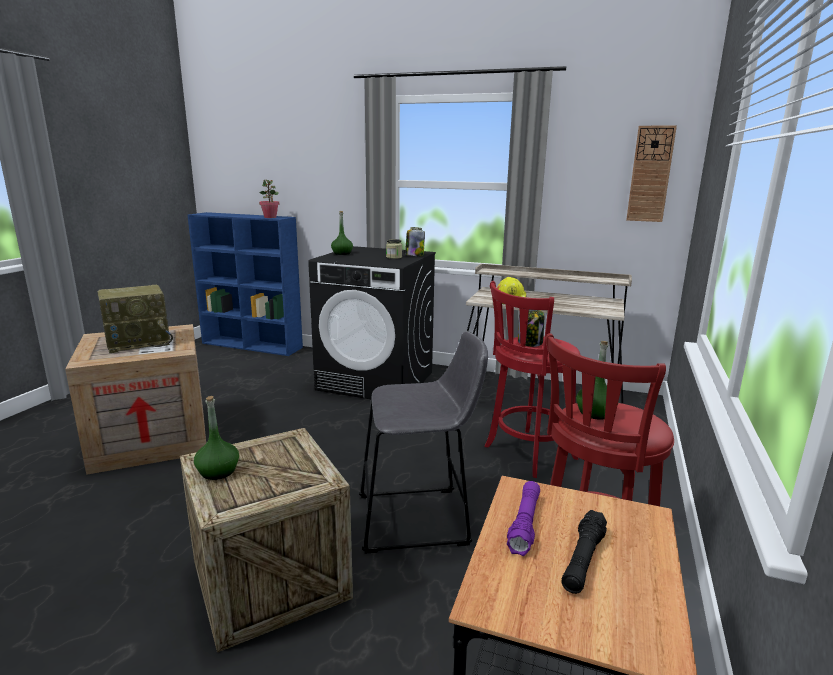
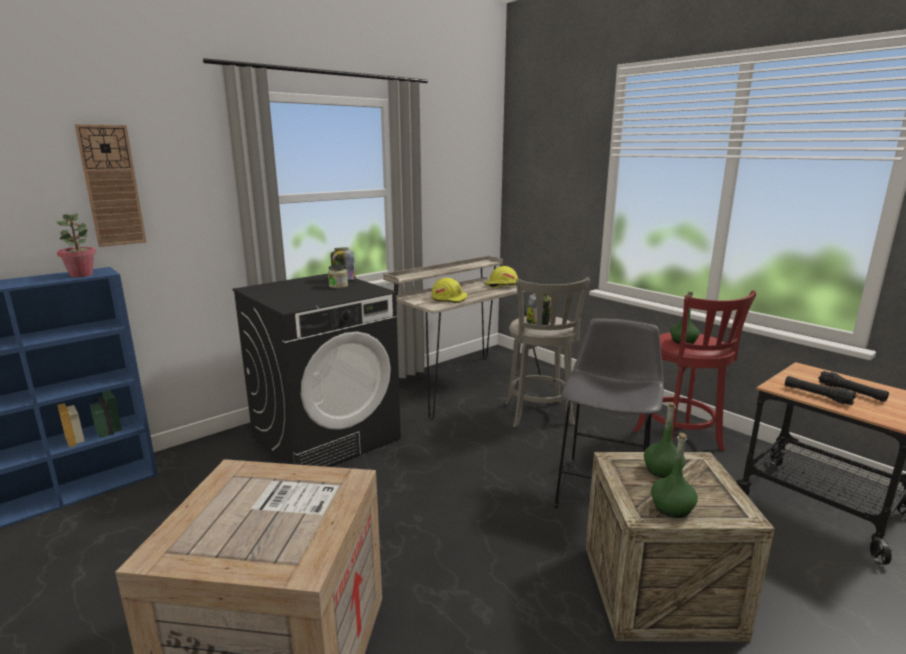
camera: 60 degrees left, 0 degrees up
(139, 342) = (261, 510): radio -> none
(342, 253) = (273, 297): green bottle -> green bottle (662, 470)
(524, 524) = (817, 395): purple flashlight -> black flashlight
(526, 454) = (539, 416): red stool -> grey stool
(597, 307) = (501, 286): none -> yellow hard hat
(650, 174) = (477, 173): wall clock -> wall clock (112, 186)

